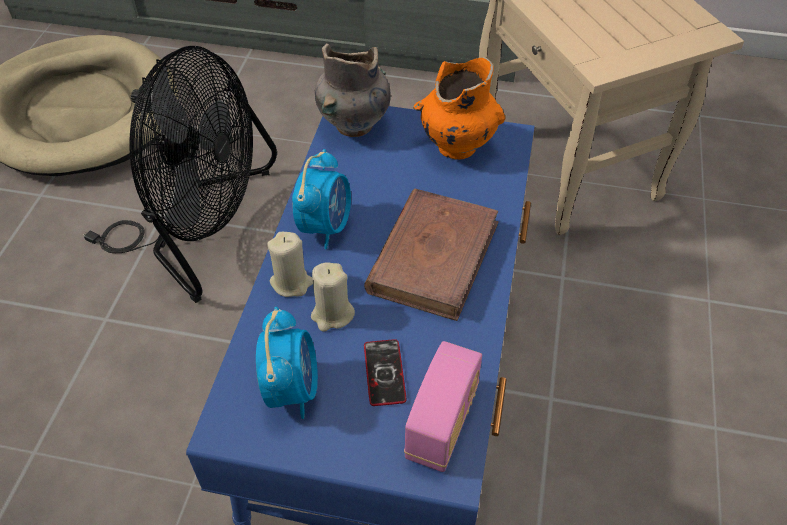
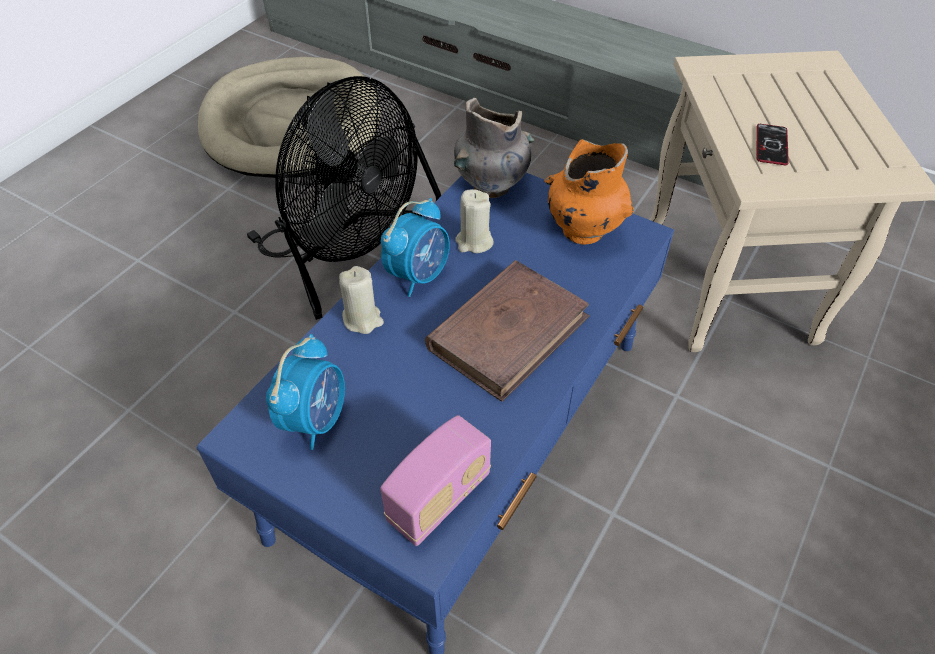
camera: 20 degrees right, 0 degrees up
(332, 314) = (385, 360): beige candle -> beige candle (474, 242)
(384, 373) = (407, 431): phone -> phone (771, 145)

